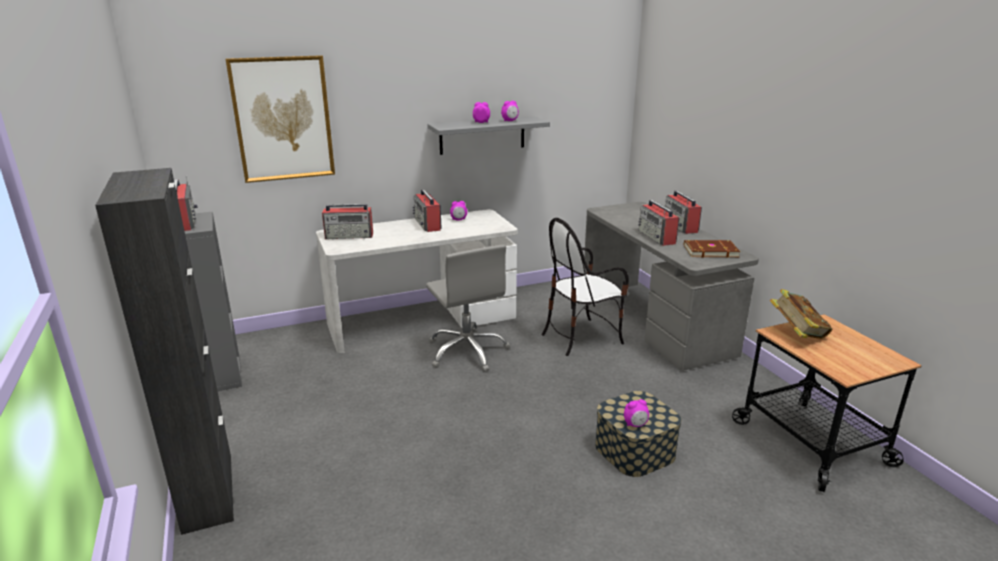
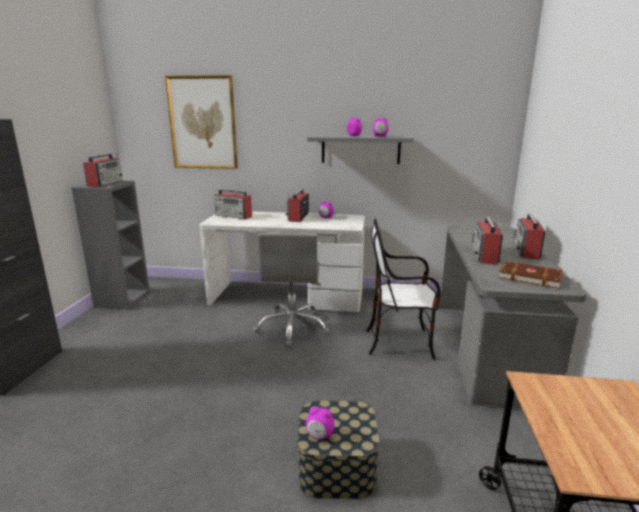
camera: 30 degrees right, 5 degrees down
(796, 334) = (559, 392): book -> none

